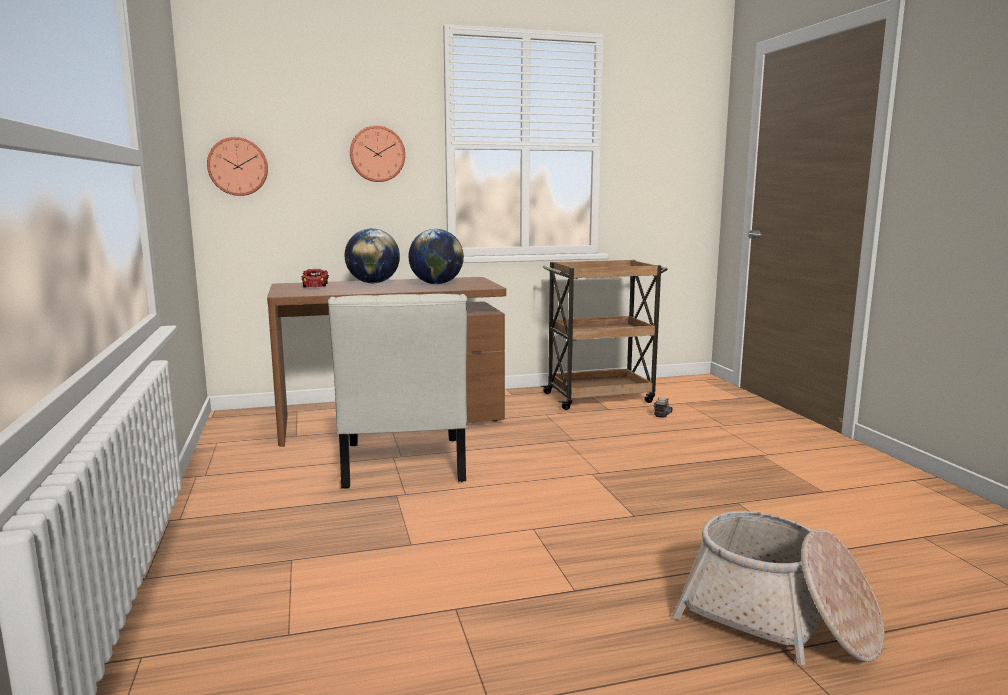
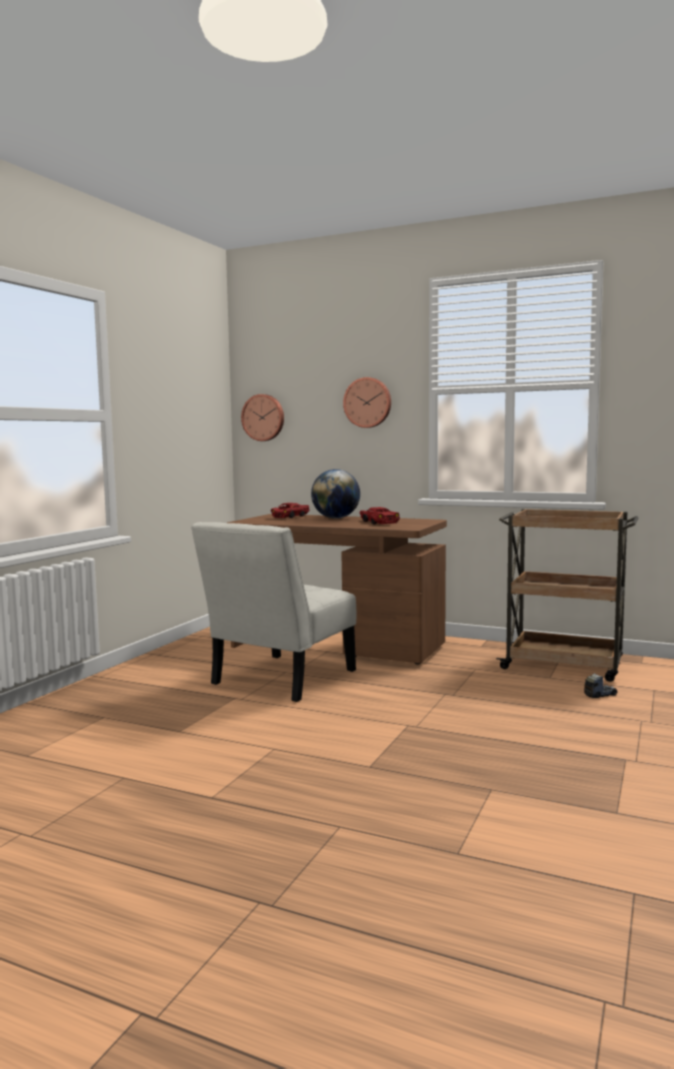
camera: 40 degrees right, 5 degrees down
(436, 284) = (378, 522): globe -> red toy car
(778, 620) = (306, 882): basket -> none

